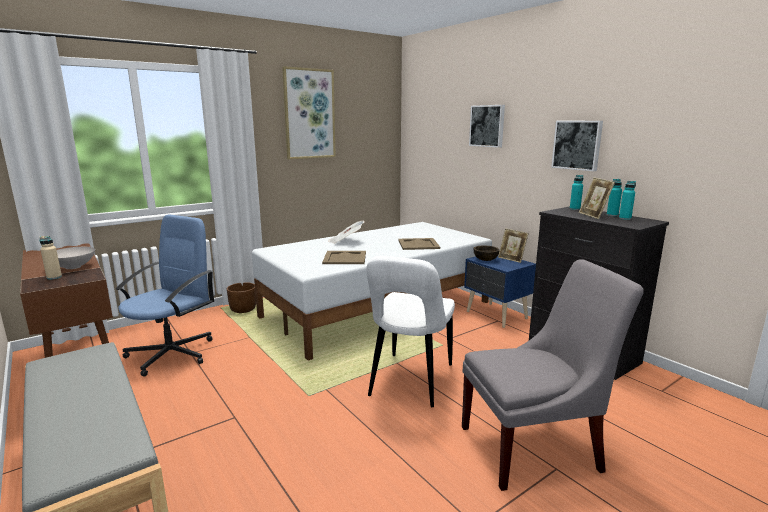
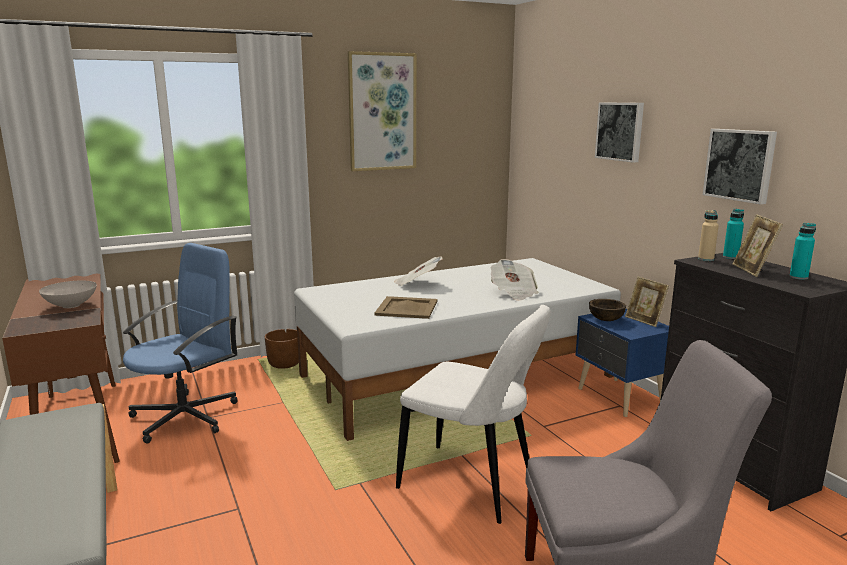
camera: 10 degrees right, 0 degrees up
(54, 277) = (45, 318): beige bottle -> beige bottle (705, 259)
(410, 382) = (471, 484): white chair -> white chair turned 90 degrees counterclockwise
(419, 244) = (513, 293): beige tray -> newspaper
(612, 215) = (782, 270): turquoise bottle -> none

